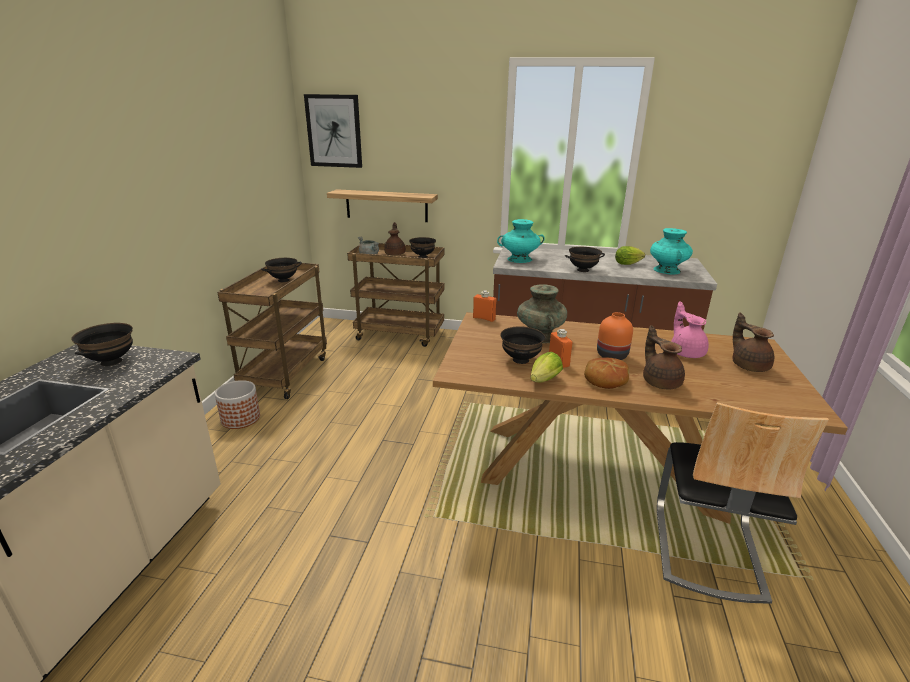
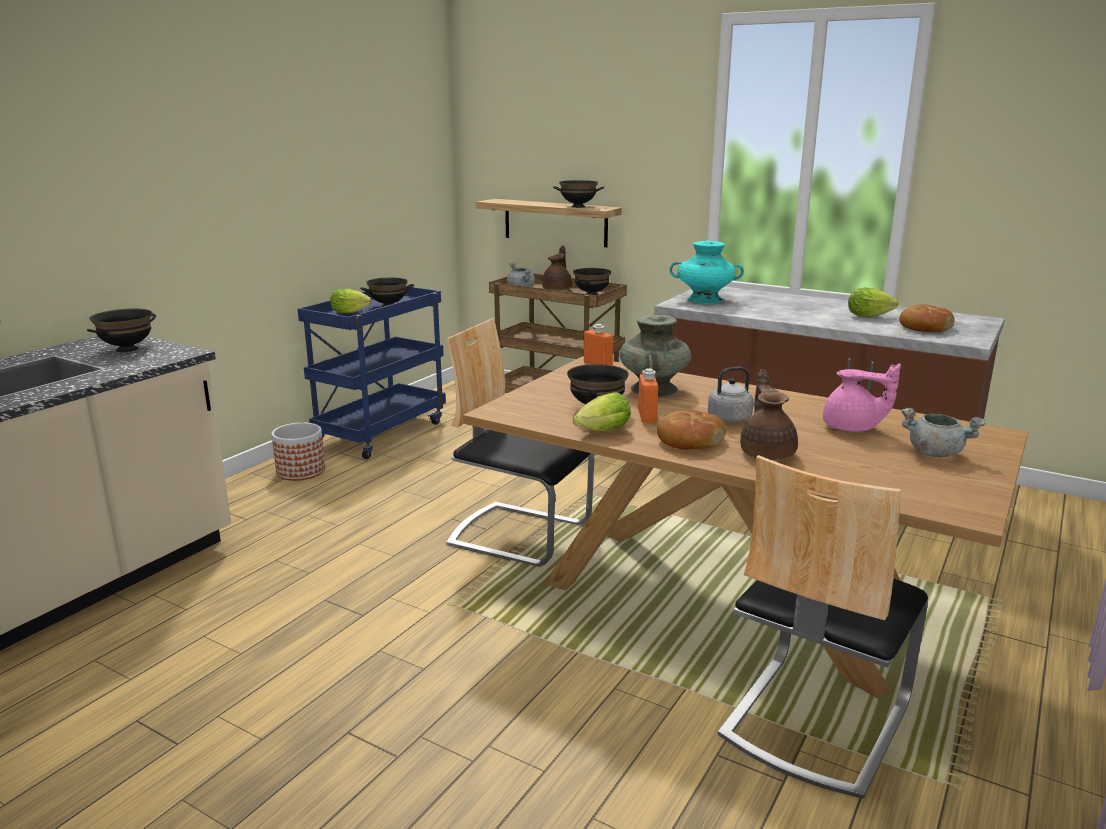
camera: 20 degrees right, 5 degrees down
(259, 289) = (352, 313): none -> lettuce
(285, 373) = (381, 432): brown cart -> blue cart
(334, 131) = (495, 120): picture -> none
(438, 443) = (519, 534): none -> chair
(583, 270) = (785, 317): black bowl -> black bowl (578, 206)
(611, 355) = (732, 418): orange vase -> grey kettle
(666, 270) = (924, 327): turquoise vase -> bread
(686, 352) = (852, 428): pink teapot -> pink teapot turned 105 degrees clockwise
(748, 365) = (935, 453): brown teapot -> grey cooking pot

